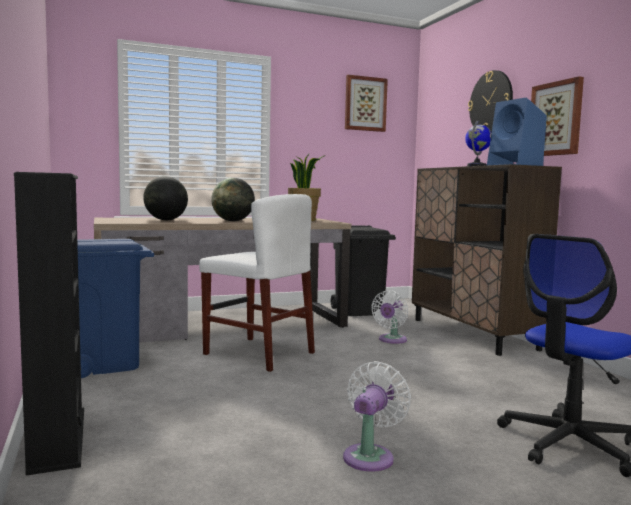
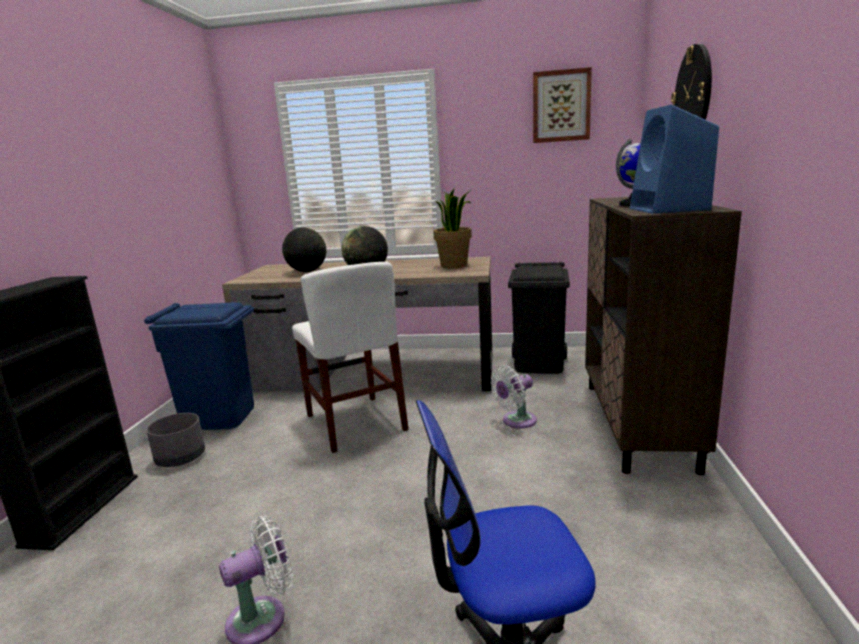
camera: 30 degrees right, 10 degrees up
(111, 393) = (181, 457): none -> grey planter
(556, 119) = (747, 128): picture -> none

